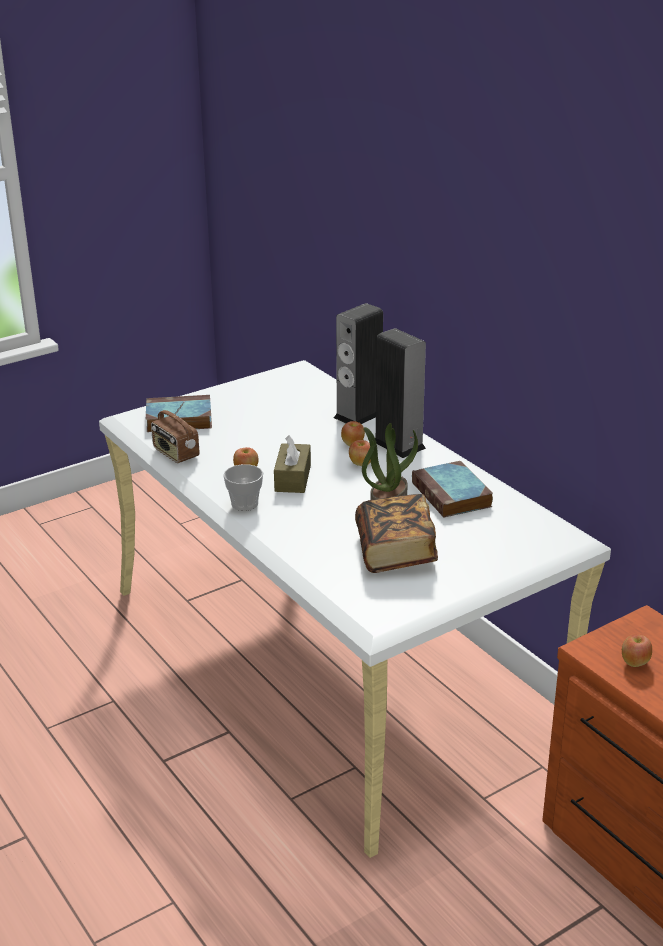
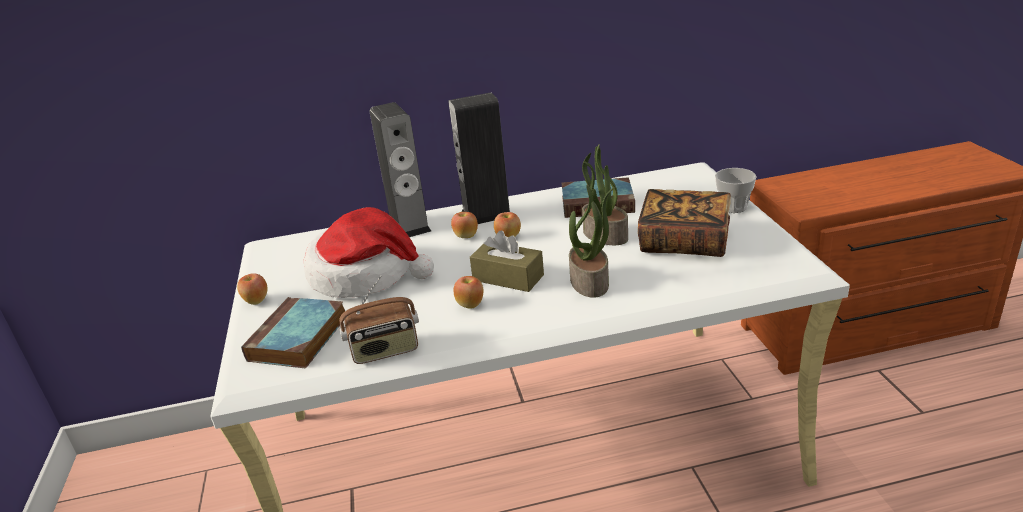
camera: 65 degrees left, 0 degrees up
(244, 504) = (543, 314): cup -> cup (733, 207)
(272, 418) = (365, 274): none -> hat
(301, 516) = (590, 282): none -> potted plant
(634, 662) = (827, 197): apple -> apple (256, 301)

